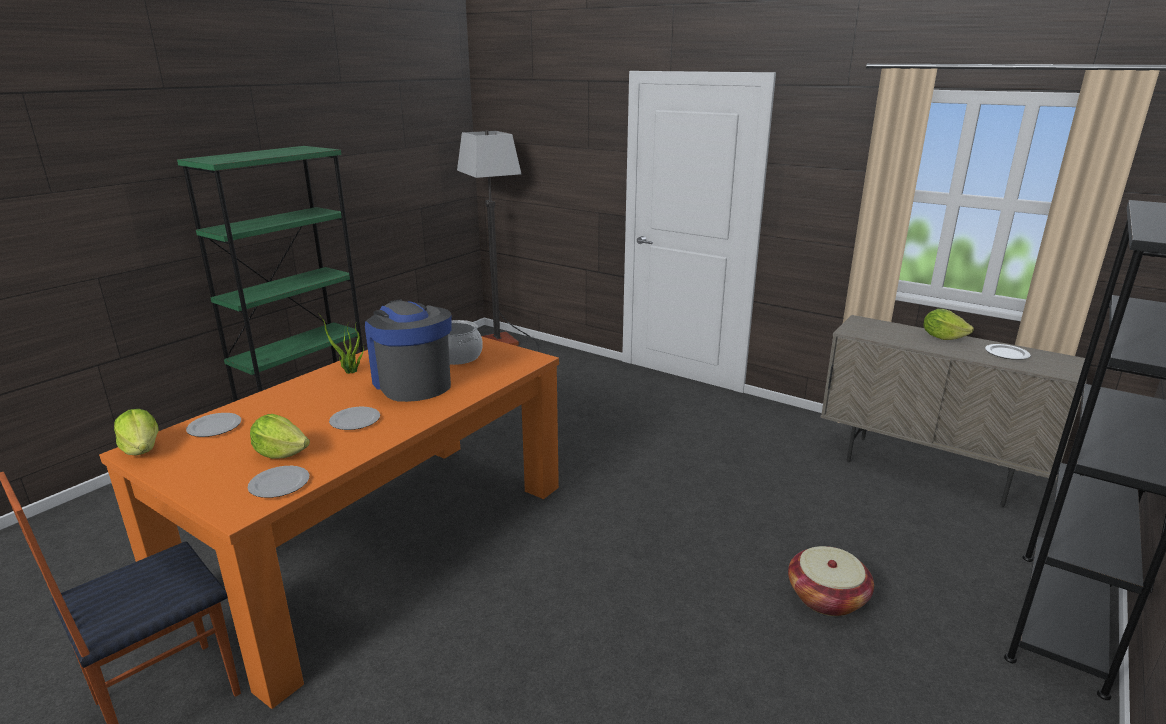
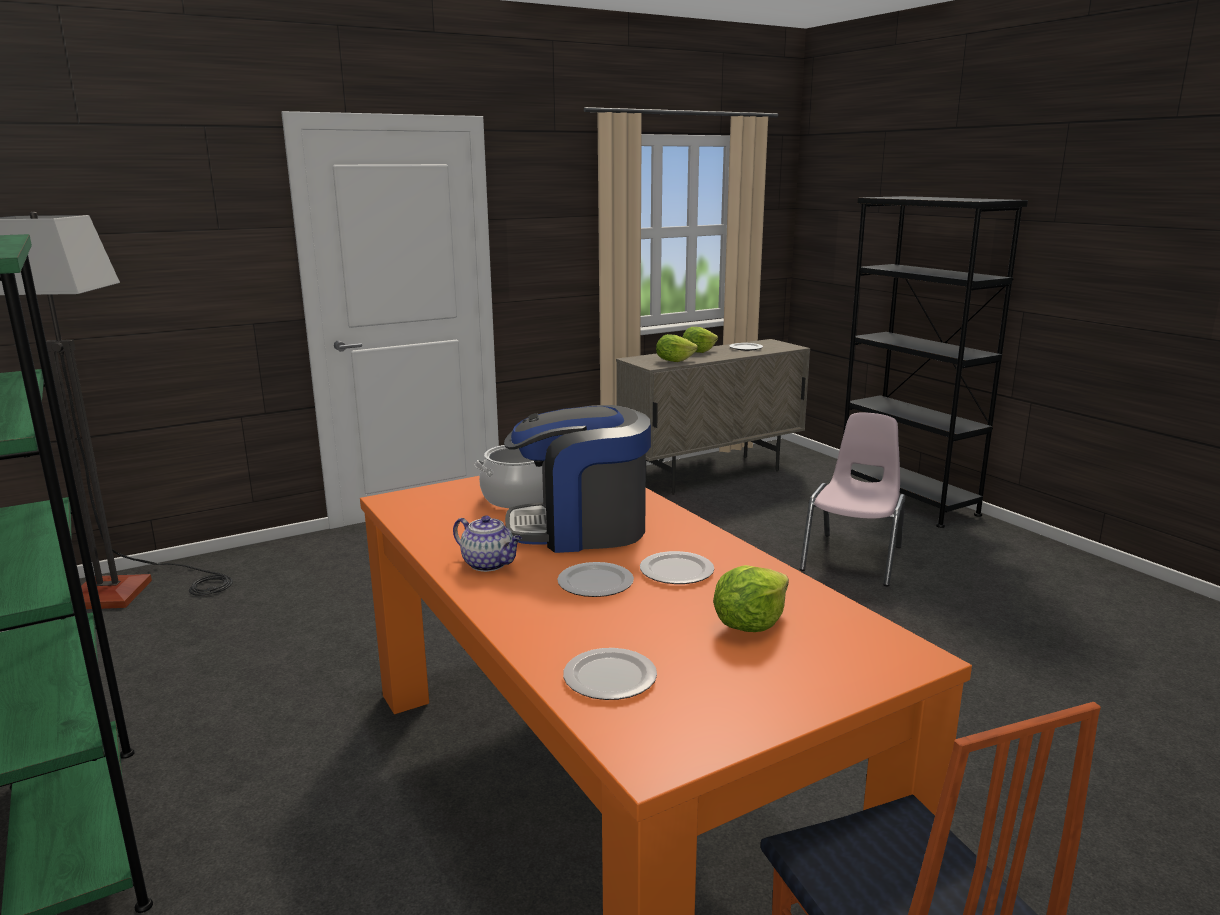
camera: 65 degrees left, 5 degrees down
(142, 449) = (653, 749): lettuce -> lettuce (674, 361)
(279, 483) = (843, 627): plate -> plate (594, 583)
(349, 372) = (489, 564): potted plant -> teapot
(826, 597) = (854, 559): basket -> pink chair

